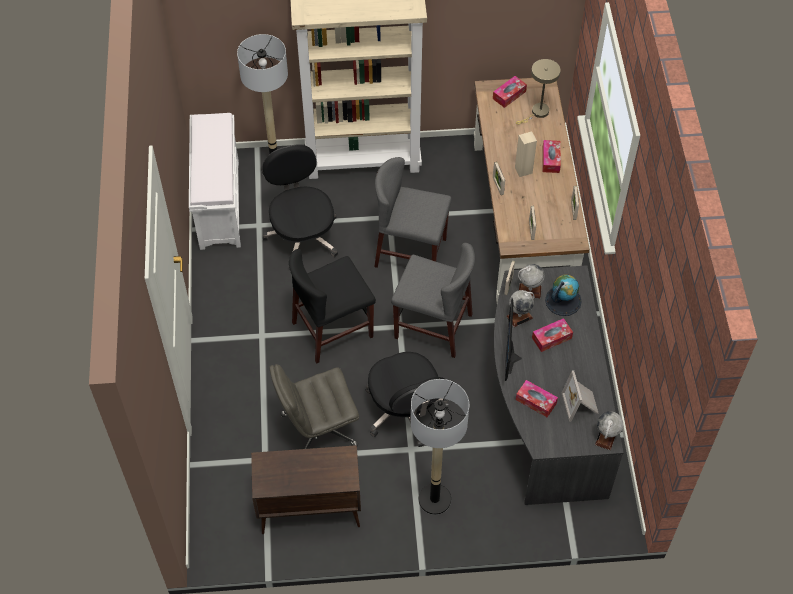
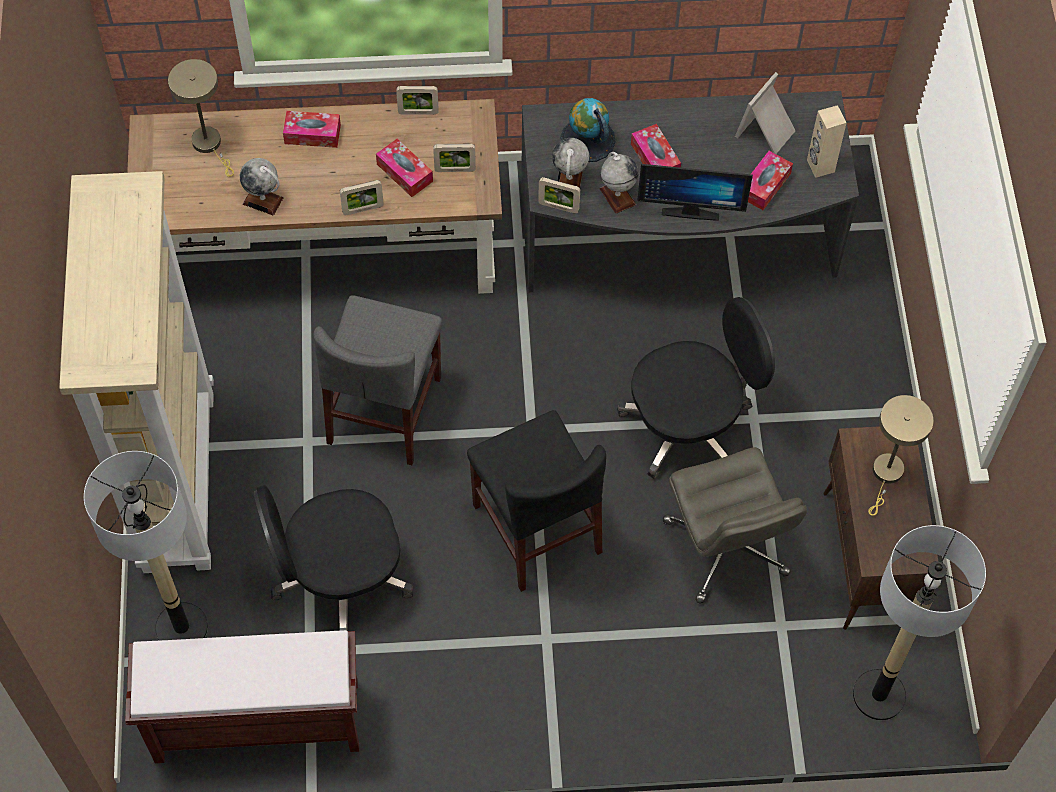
camera: 90 degrees left, 5 degrees up
(219, 204) = (255, 723): white bench -> brown bench
(322, 471) = (886, 475): none -> beige table lamp
(433, 326) = (532, 382): grey chair -> none
(434, 499) = (835, 390): floor lamp -> floor lamp (879, 695)
(509, 95) = (164, 182): tissue box -> tissue box (404, 173)
(523, 170) = (331, 172): beige speaker -> beige speaker (820, 166)
(581, 404) = (767, 132): picture frame -> picture frame turned 135 degrees clockwise
(606, 437) = (819, 107): globe -> globe (263, 200)

